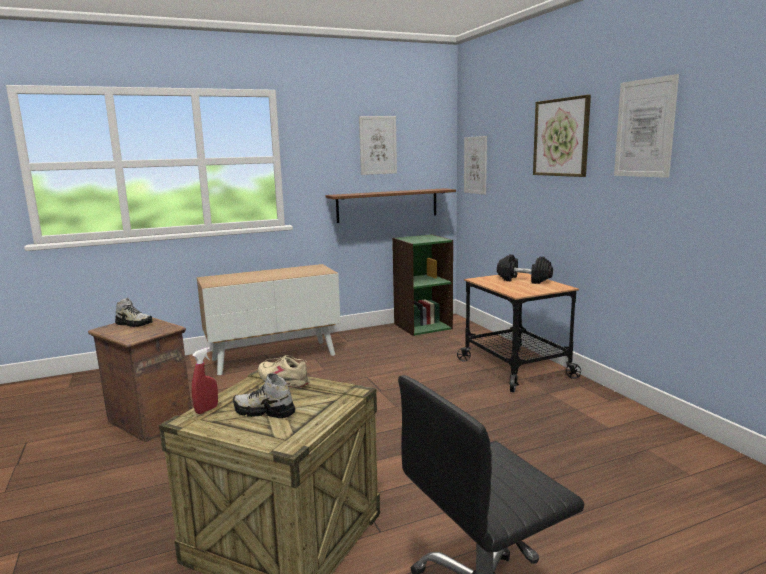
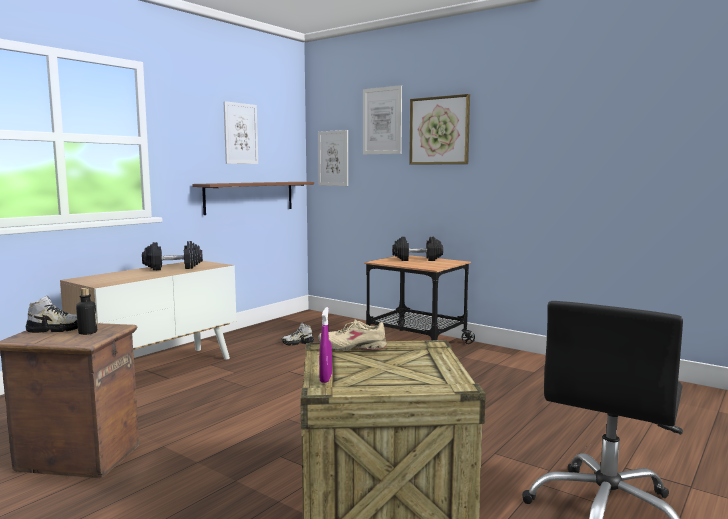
camera: 30 degrees left, 5 degrees down
(145, 330) = (87, 332): none -> bottle
(207, 410) = (325, 378): red spray bottle -> purple spray bottle
(264, 412) = (384, 371): shoe -> shoe (297, 343)
(288, 271) = (173, 267): none -> black dumbbell
(422, 326) = (290, 323): green bookcase -> none
(644, 128) = (526, 122): picture -> picture (382, 121)

